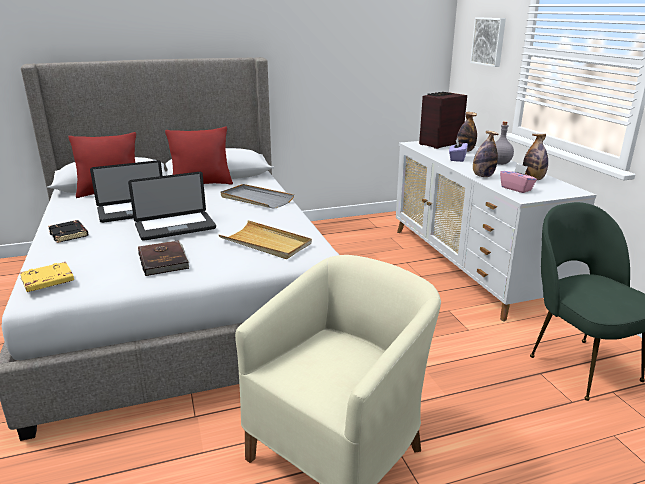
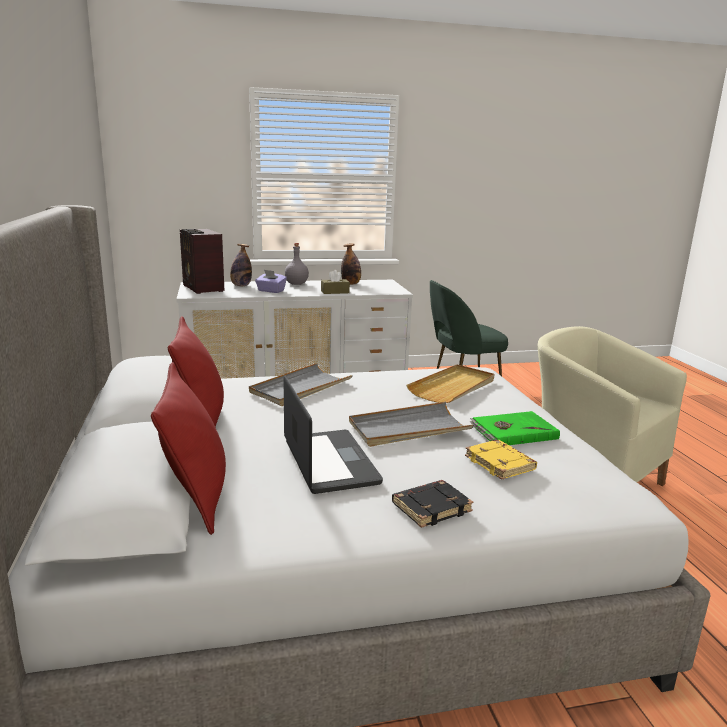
camera: 85 degrees left, 5 degrees down
(47, 281) = (606, 493): yellow book -> yellow book (501, 464)
(164, 260) = (513, 431): brown book -> green book
(175, 227) = (408, 428): laptop -> grey tray
(483, 176) = (335, 292): bottle -> brown tissue box
(489, 41) = (188, 169): picture -> none
(516, 189) = (374, 290): pink tissue box -> none

